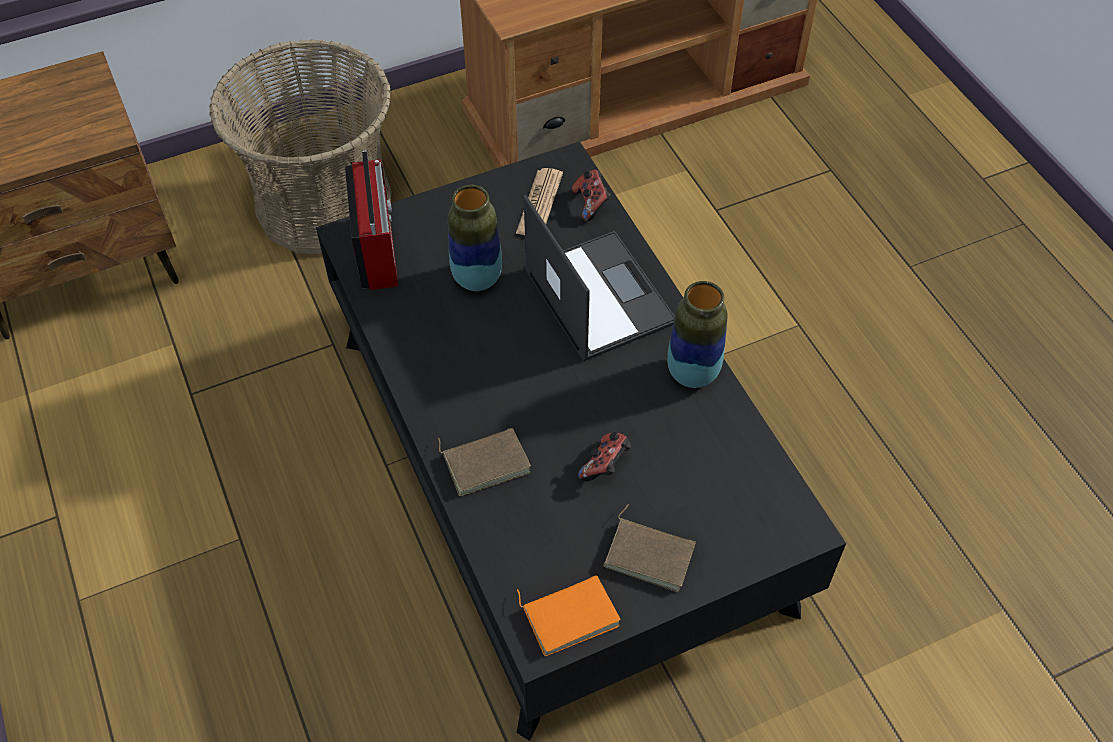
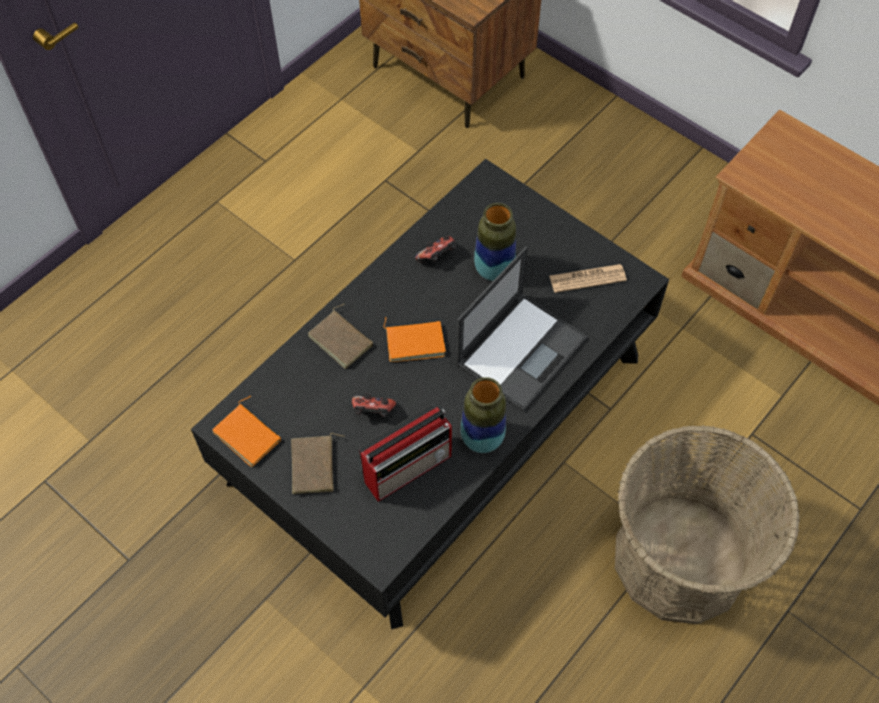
camera: 65 degrees right, 5 degrees up
(324, 204) = (585, 173): basket -> basket (679, 559)
(377, 249) = (486, 201): radio -> radio (409, 466)
(530, 388) = (415, 341): none -> orange book
(591, 204) = (608, 312): game controller -> game controller (437, 257)

